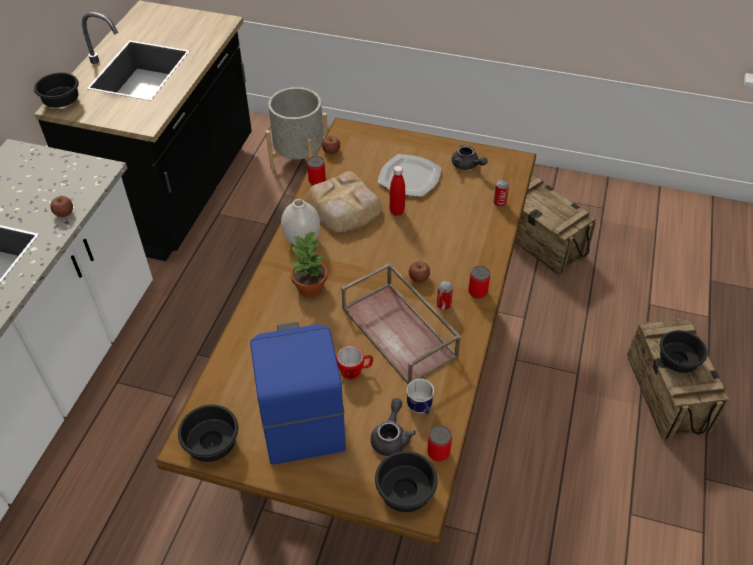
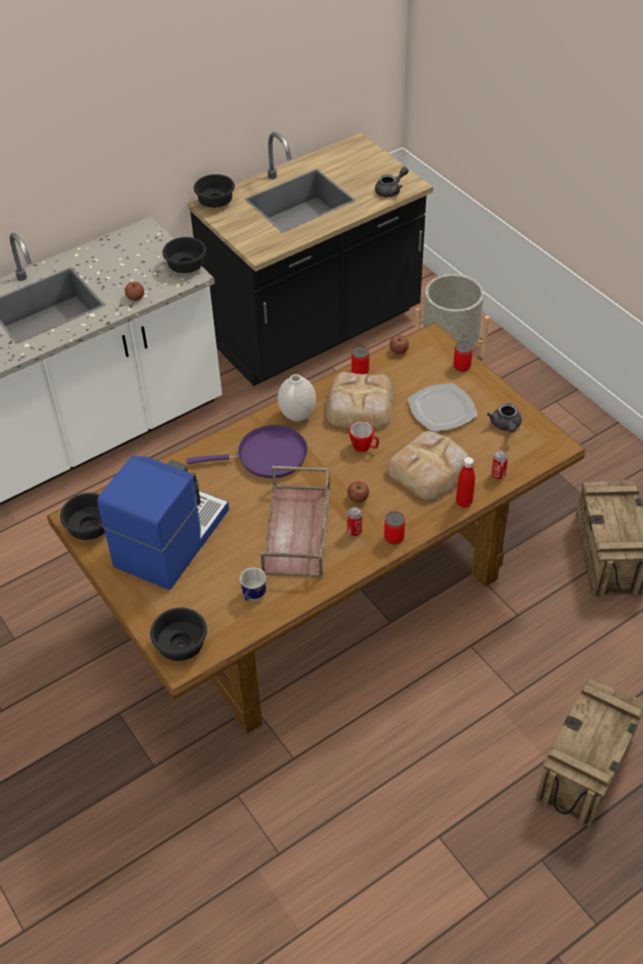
camera: 40 degrees right, 0 degrees up
(310, 287) = (266, 456): potted plant -> purple frying pan
(355, 371) = (234, 539): mug -> mug (364, 447)
(391, 437) = (211, 602): grey teapot -> grey teapot (391, 190)
(397, 211) = (399, 433): red bottle -> red bottle (464, 502)
(438, 452) = (232, 635): can -> can (462, 366)
(449, 225) = (430, 469): none -> bread
(678, 360) = (590, 731): black bowl -> black bowl (187, 267)

